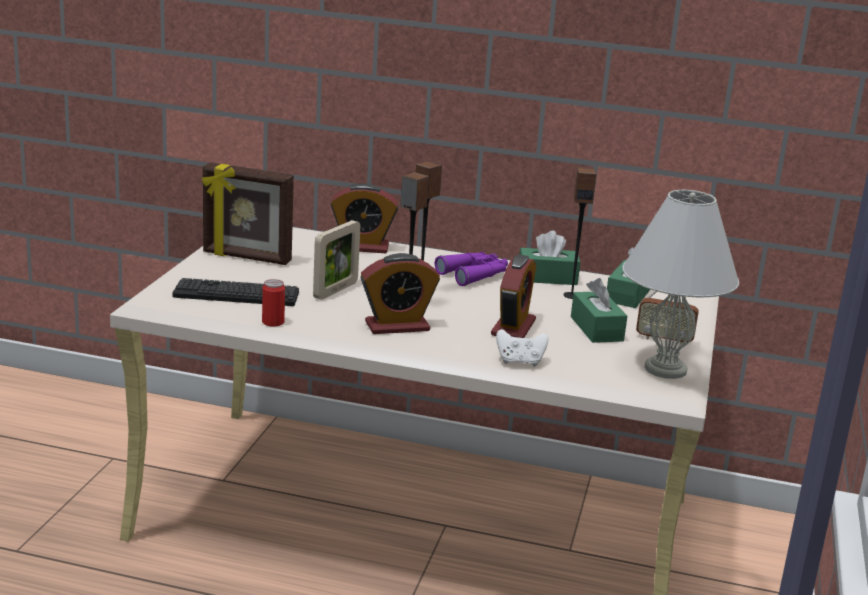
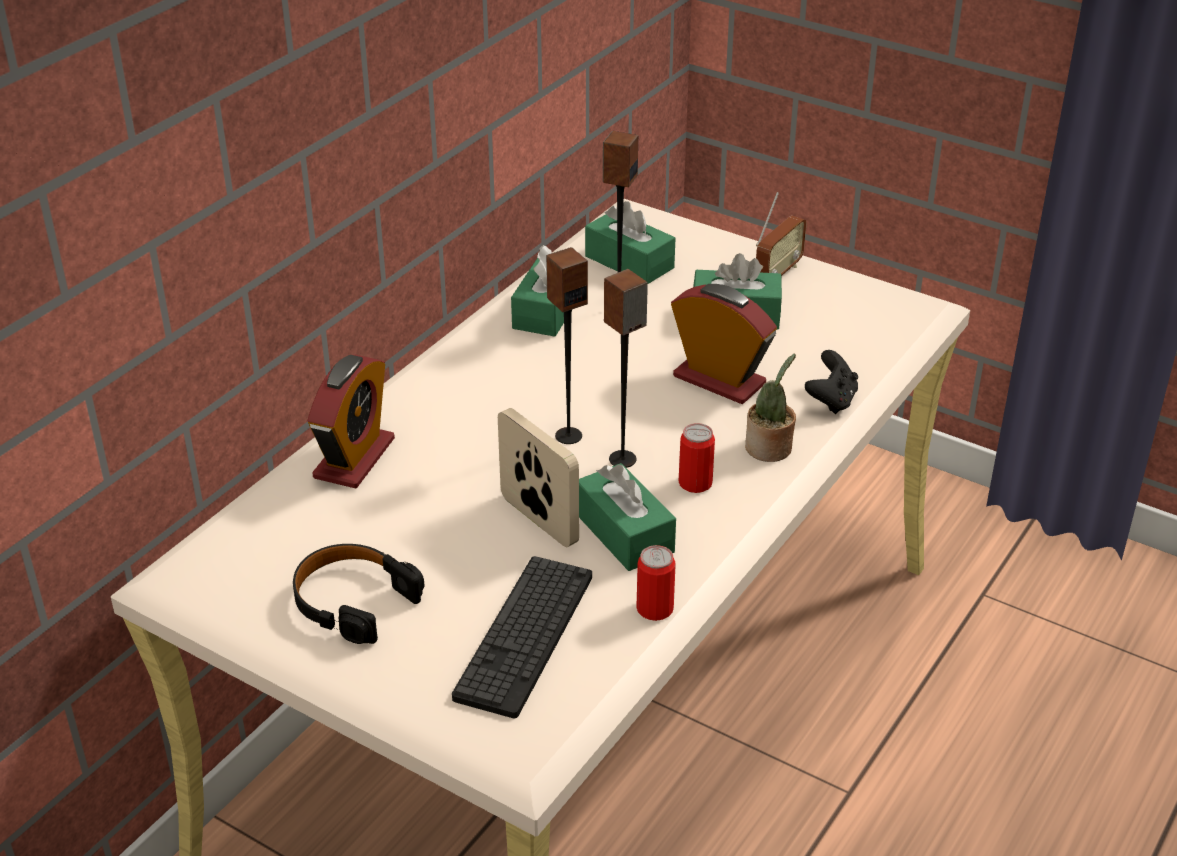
camera: 70 degrees left, 15 degrees up
(246, 257) = (353, 601): picture frame -> black headphones
(337, 311) = (624, 533): none -> green tissue box
(397, 326) = (695, 483): alarm clock -> can
(448, 345) = (770, 449): none -> potted plant
(474, 275) = (515, 371): purple binoculars -> none
(520, 362) = (831, 400): white game controller -> black game controller
(665, 369) = (865, 297): white table lamp -> none

